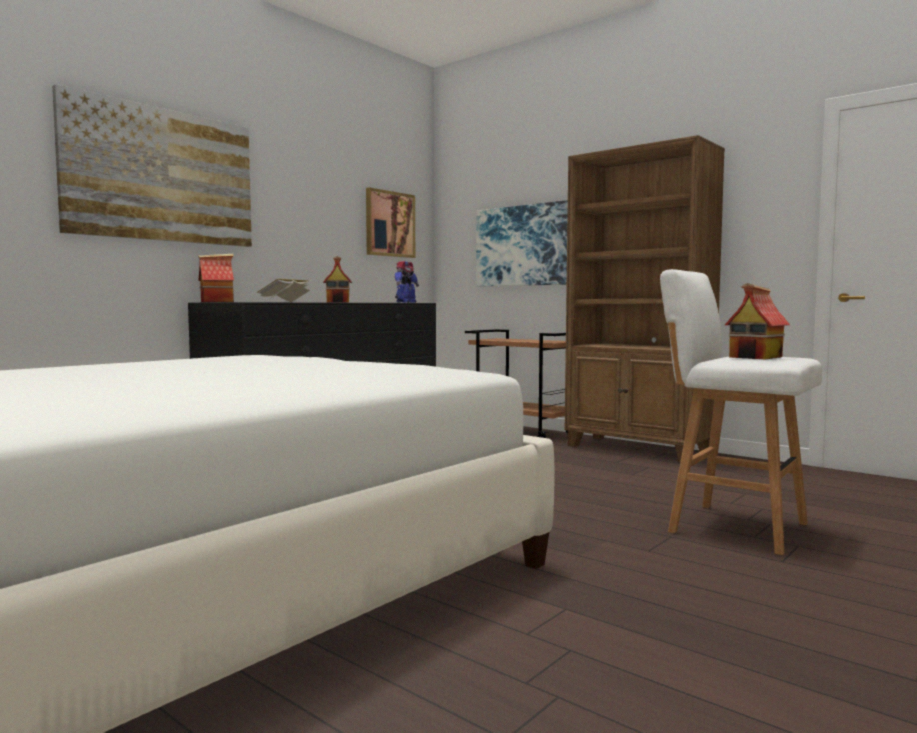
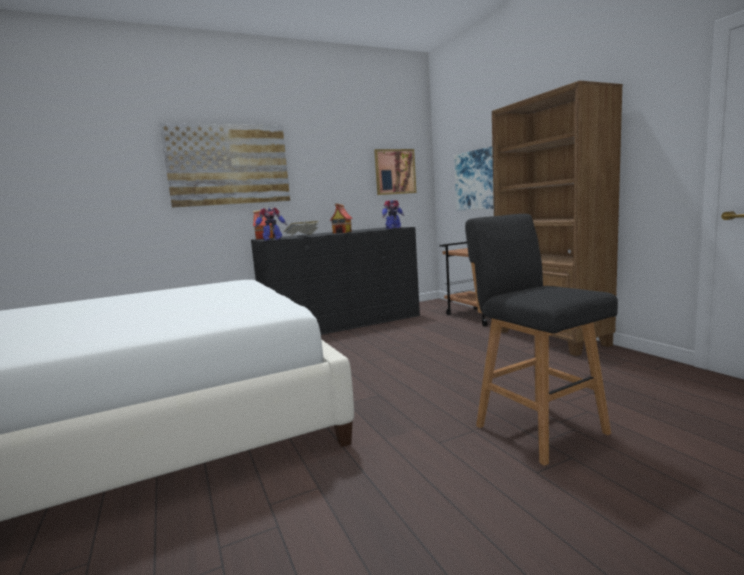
camera: 25 degrees right, 5 degrees up
(250, 301) = (272, 239): none -> toy robot
(733, 526) = (537, 428): white stool -> black stool
(756, 357) = (542, 292): toy house -> none

